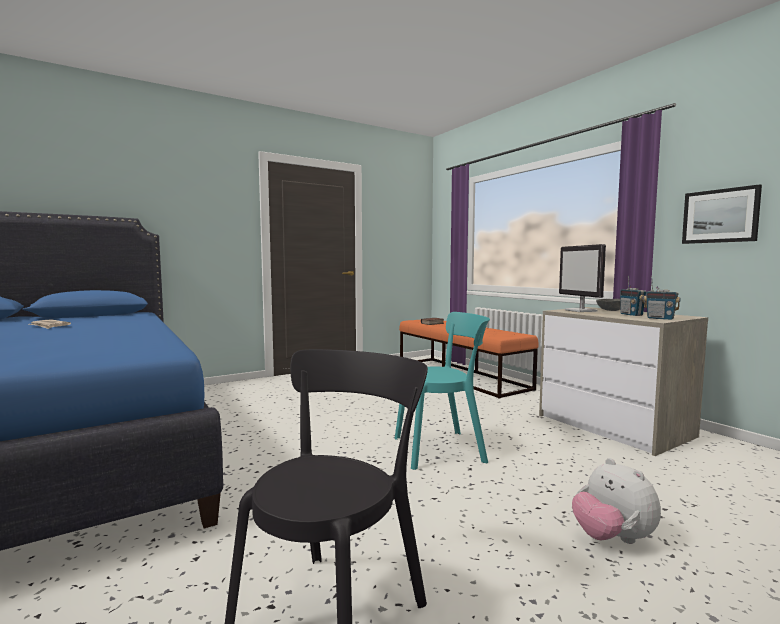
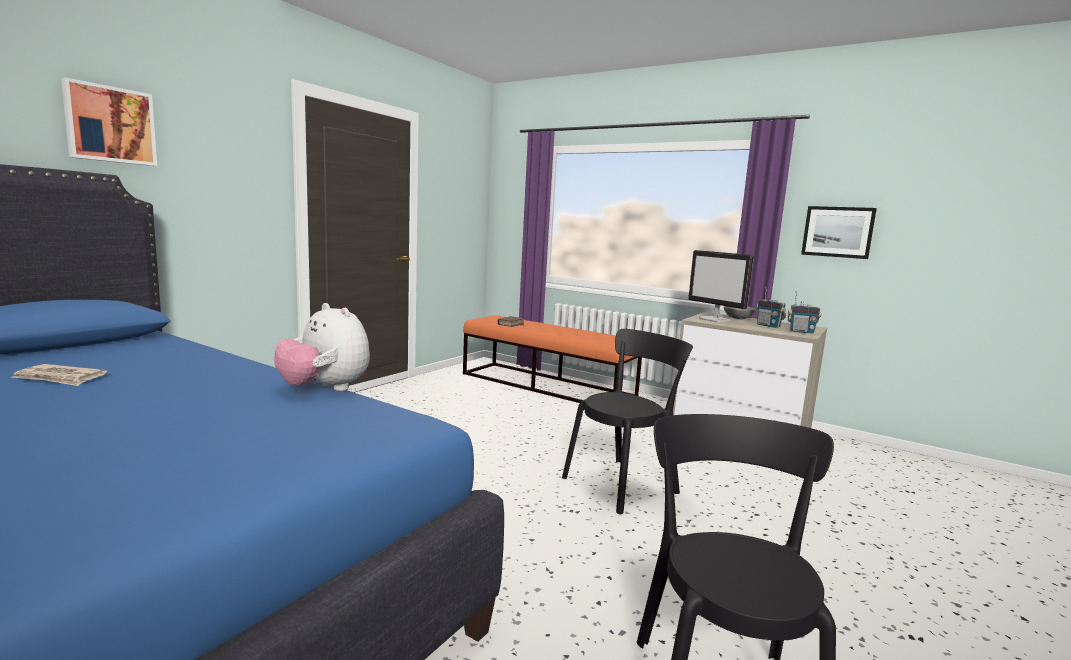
camera: 25 degrees left, 5 degrees up
(138, 189) = (110, 124): none -> picture
(443, 449) = (623, 484): turquoise chair -> black chair
(612, 538) = (843, 552): plush toy -> plush toy (325, 389)

